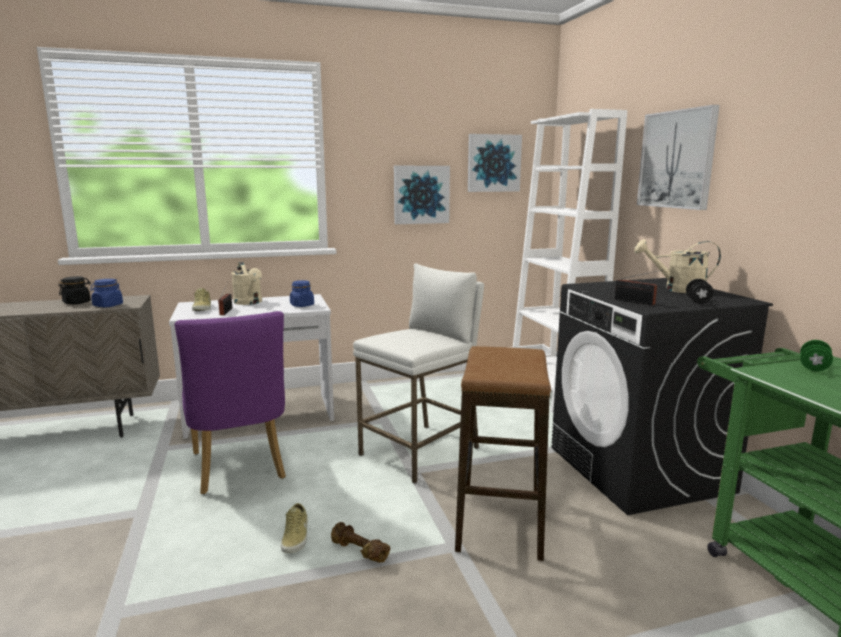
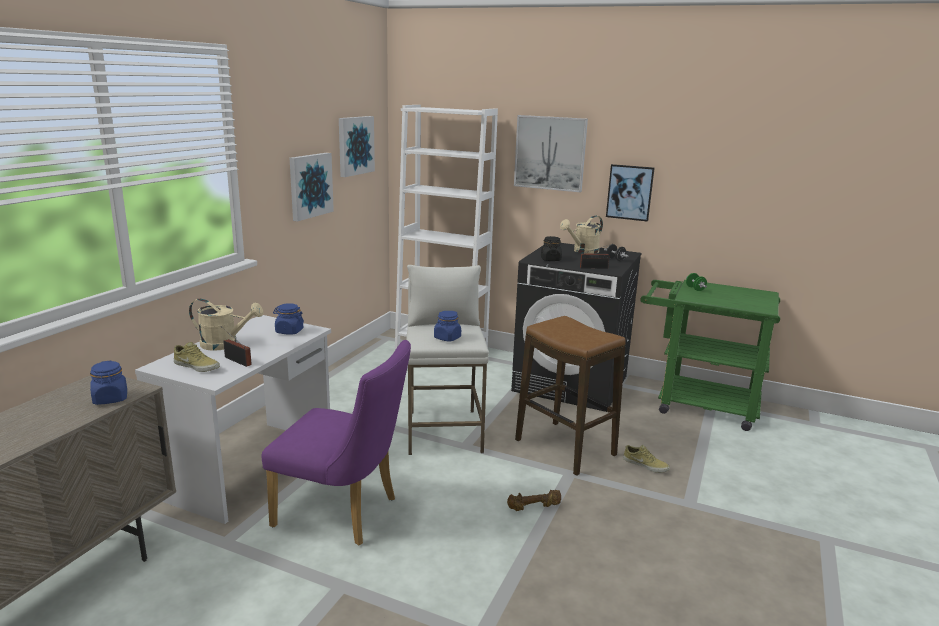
camera: 50 degrees left, 5 degrees up
(77, 302) = (44, 410): black jar -> black jar (550, 259)
(296, 537) = (485, 524): beige shoe -> beige shoe (646, 465)
(399, 340) = (447, 338): none -> blue jar
(764, 208) = (630, 192): none -> picture

